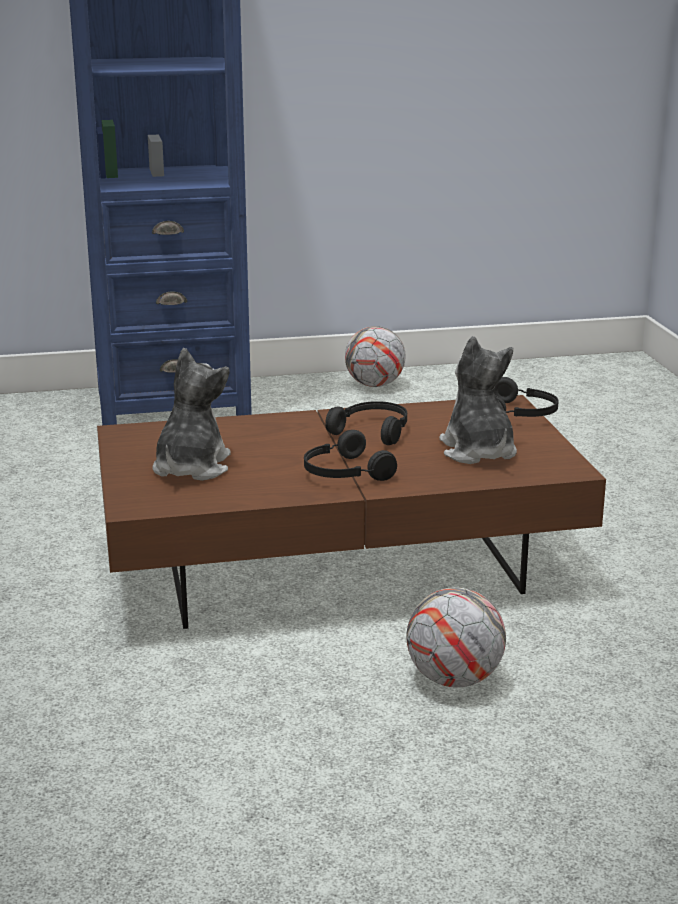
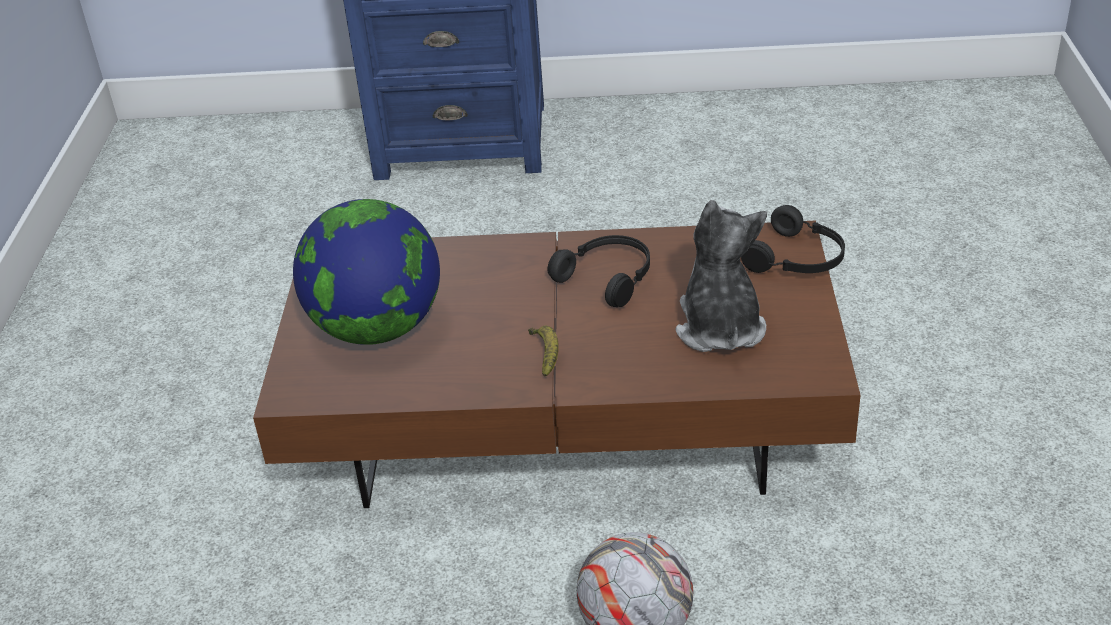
camera: 15 degrees right, 15 degrees up
(191, 468) = (377, 328): plush toy -> globe
(344, 473) = (546, 354): black headphones -> banana
(374, 385) = (701, 119): football -> none

